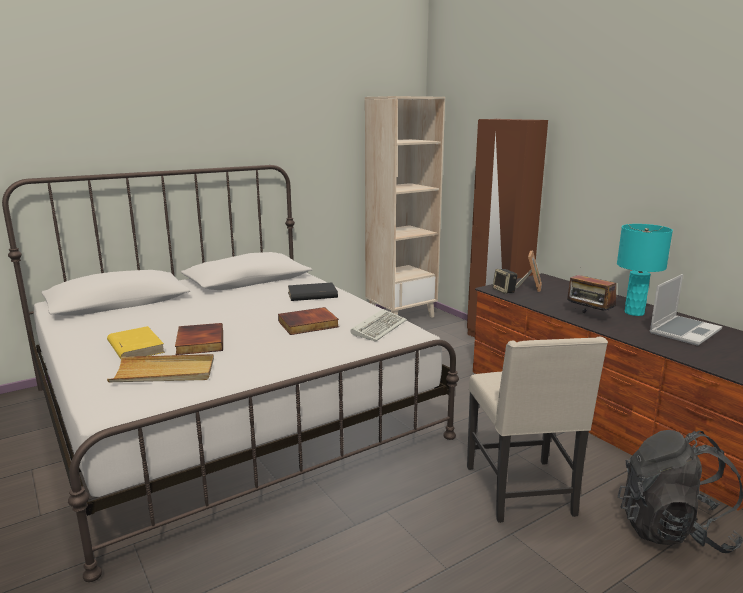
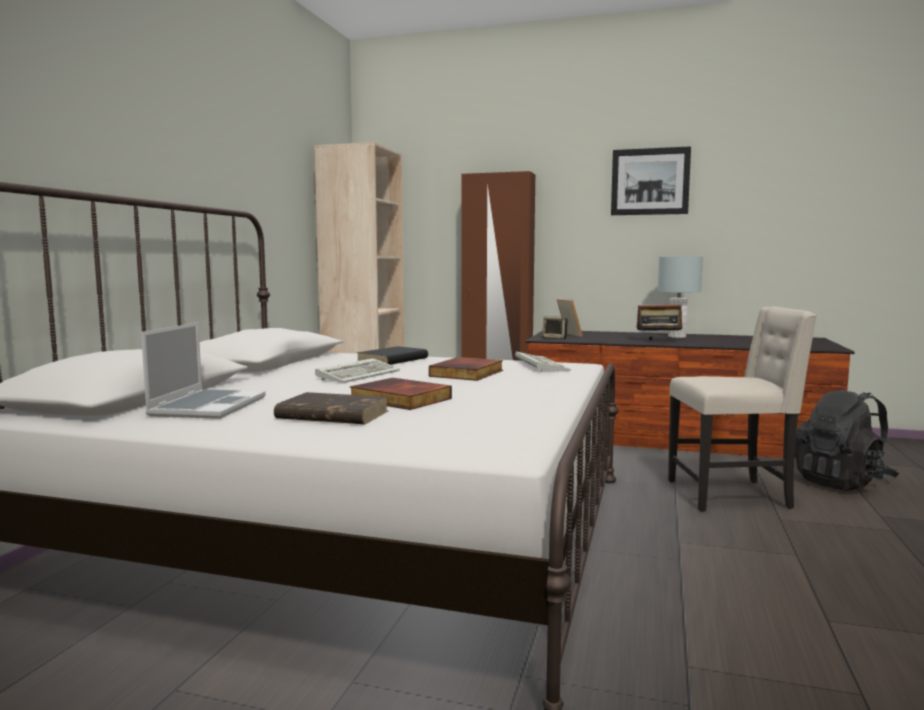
camera: 40 degrees left, 10 degrees down
(135, 347) = (331, 415): yellow book -> brown book
(164, 373) = (452, 420): beige tray -> none
(250, 308) = (359, 375): none -> keyboard
(522, 492) = (730, 495): beige chair -> beige chair turned 45 degrees counterclockwise
(634, 312) = (676, 337): turquoise table lamp -> grey table lamp
(653, 134) = (650, 181): none -> picture
(684, 331) = (732, 339): laptop -> laptop (208, 406)

